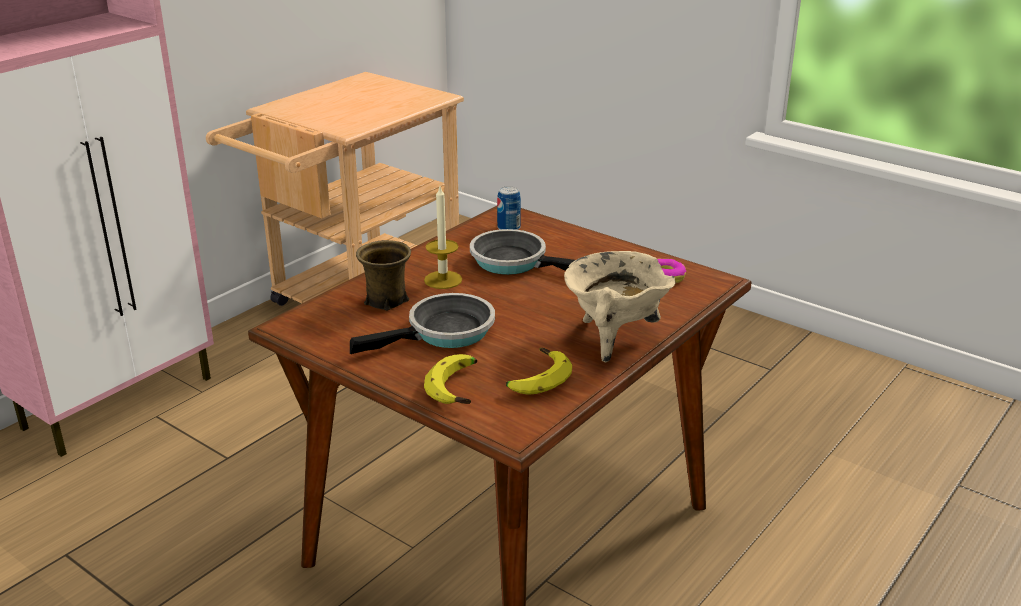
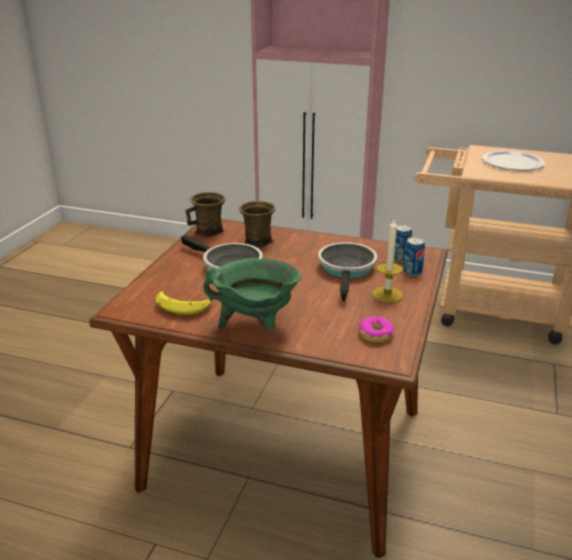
camera: 70 degrees right, 0 degrees up
(317, 331) = (209, 231): none -> brown mug
(337, 106) = (512, 162): none -> plate
(443, 280) = (299, 251): candle -> candle (387, 294)
(459, 388) = (163, 283): banana -> none
(546, 230) = (412, 272): none -> can
(614, 338) = (256, 326): beige cooking pot -> green cooking pot

